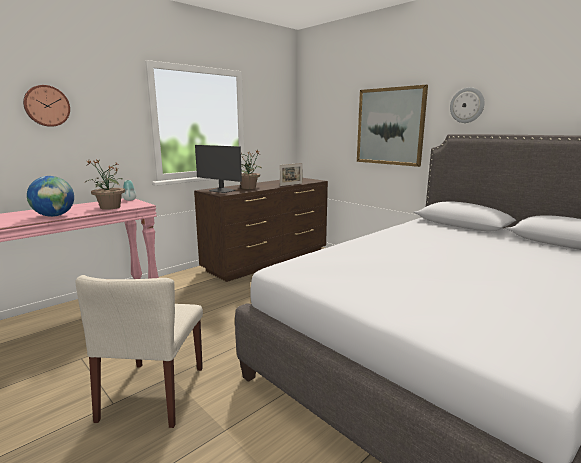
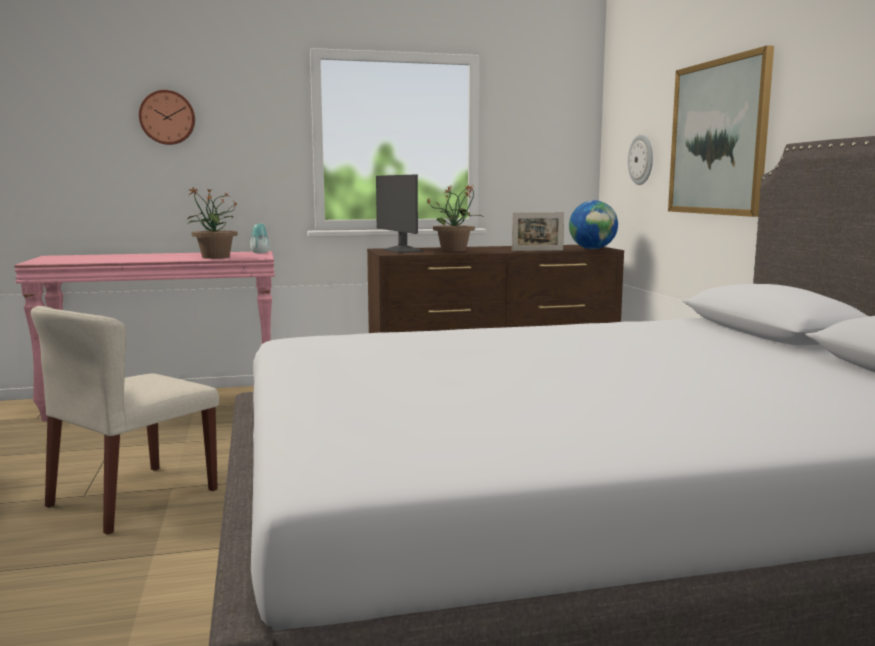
camera: 30 degrees right, 5 degrees down
(54, 216) = (138, 259): globe -> globe (592, 249)
(467, 105) = (833, 80): wall clock -> wall clock (641, 159)

